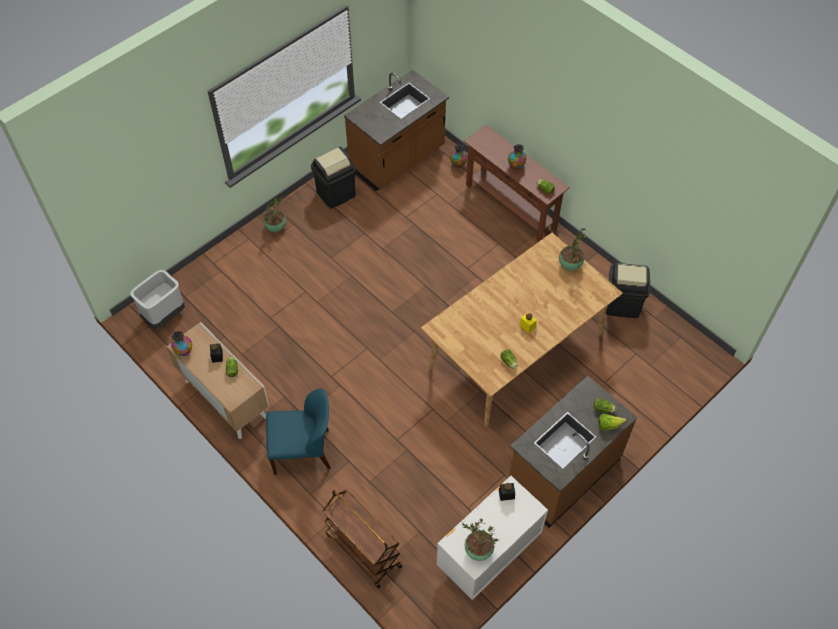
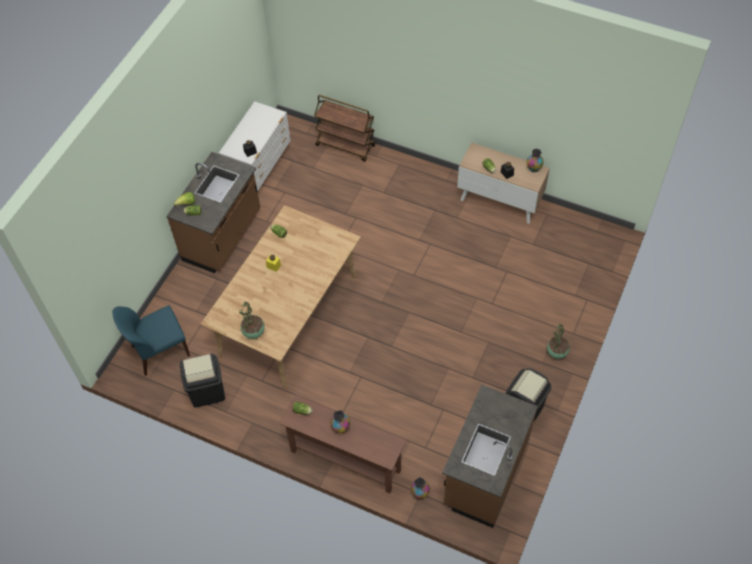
camera: 160 degrees right, 0 degrees up
(164, 315) = (592, 243): grey trash can -> none
(303, 451) = (420, 187): blue chair -> blue chair (159, 351)
(477, 550) = (258, 116): potted plant -> none

